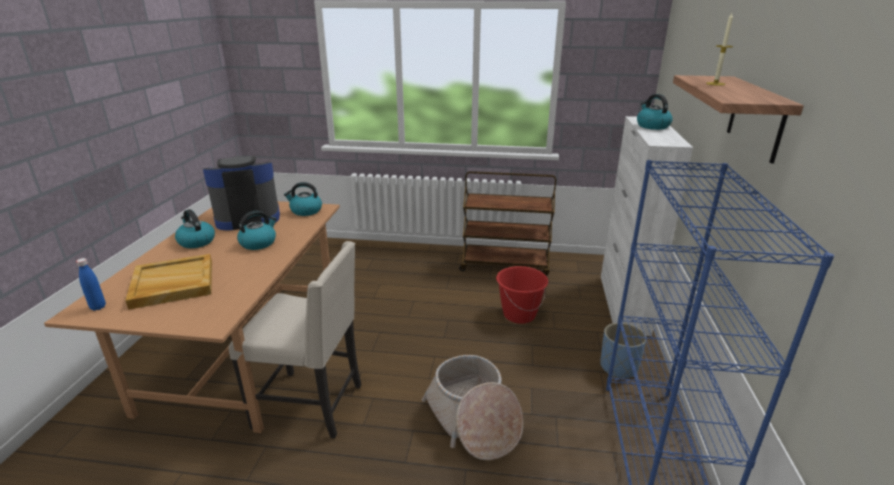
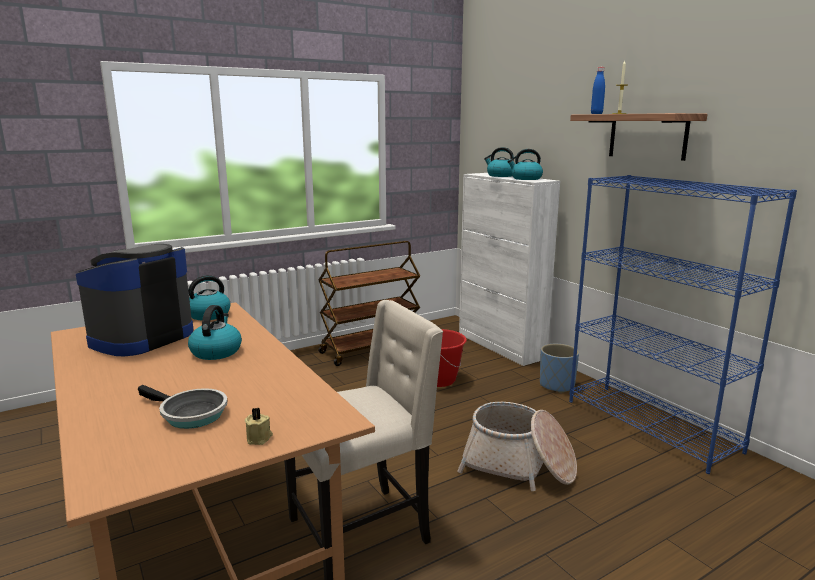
camera: 40 degrees left, 10 degrees down
(98, 307) = (127, 471): blue bottle -> blue bottle (596, 114)
(166, 316) = (259, 438): none -> beige candle
(172, 284) = (190, 414): beige tray -> frying pan
(196, 241) = (119, 374): kettle -> kettle (525, 179)

